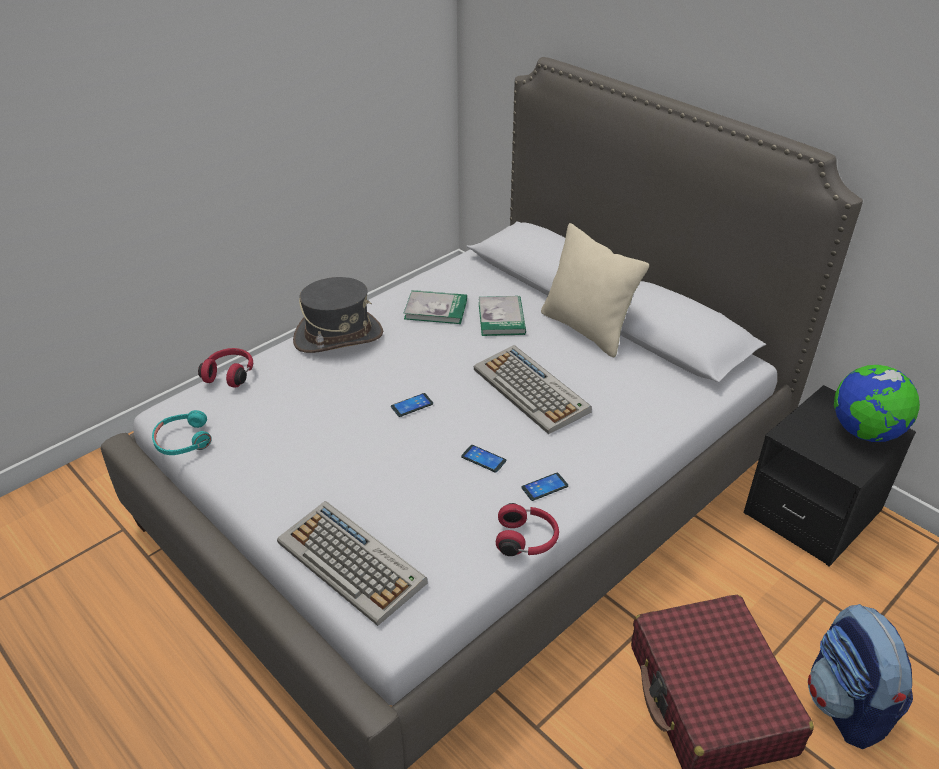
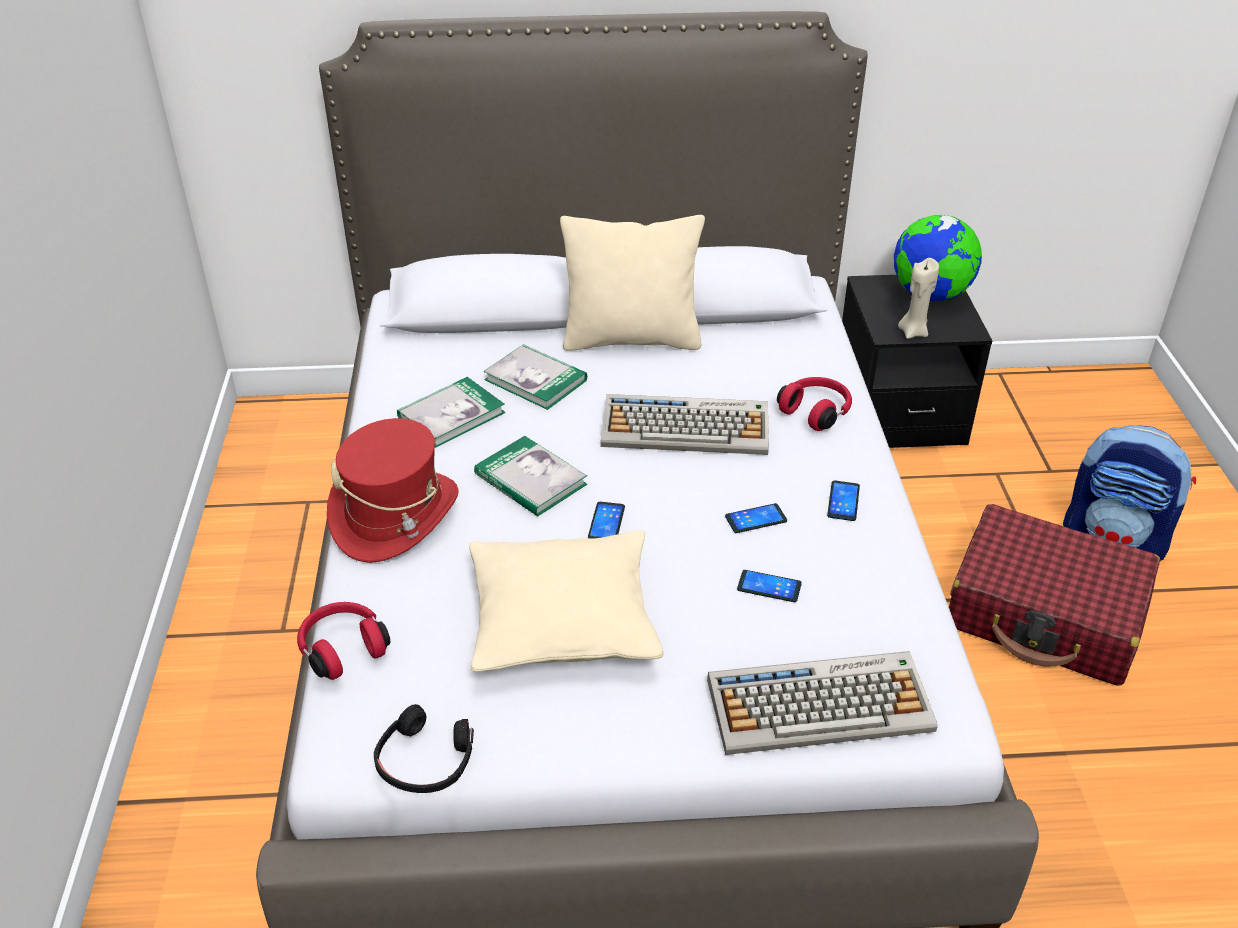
camera: 50 degrees left, 0 degrees up
(183, 440) = (425, 761): turquoise headphones -> black headphones
(321, 431) = (563, 620): none -> beige pillow
(338, 337) = (395, 515): grey hat -> red hat
(416, 361) = (530, 479): none -> book
(430, 494) = (769, 587): none -> phone
(527, 540) = (907, 555): red headphones -> red headphones (816, 412)
(807, 445) = (913, 332): none -> beige candle

